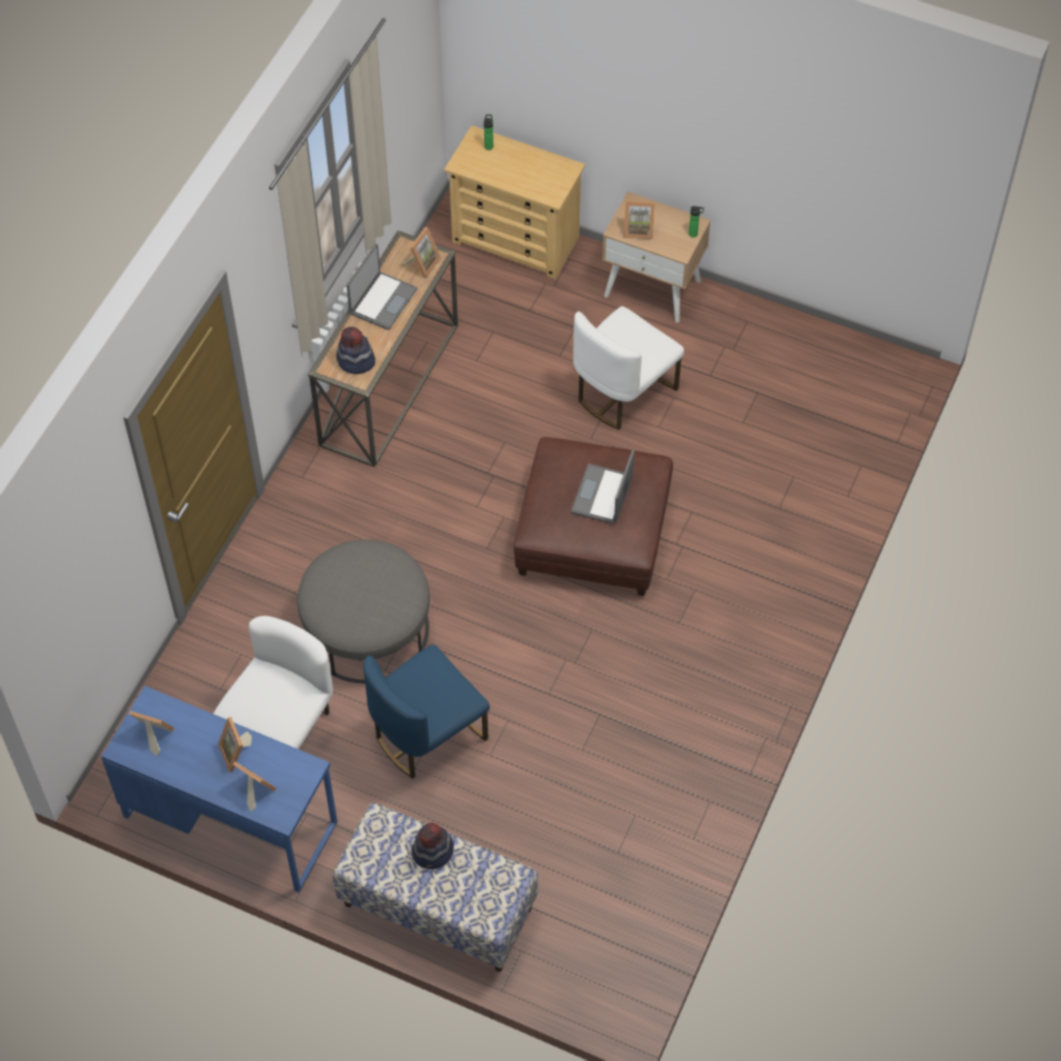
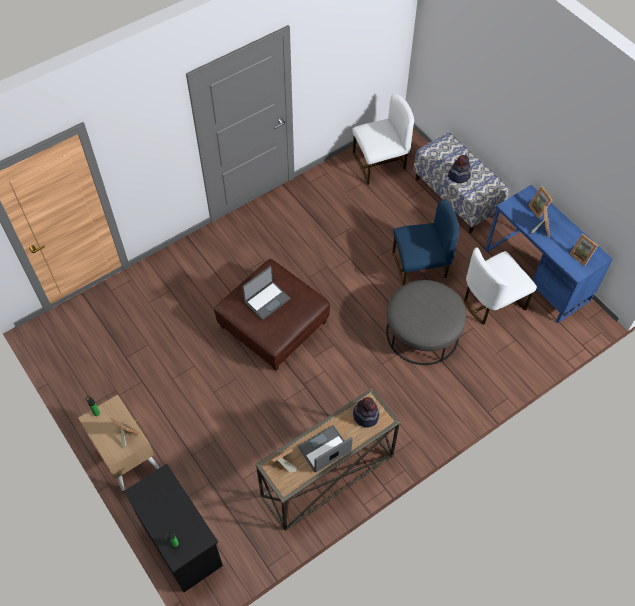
camera: 150 degrees left, 0 degrees up
(516, 240) = (181, 543): beige dresser -> black dresser
(623, 392) = (197, 397): white chair -> white chair (380, 163)

